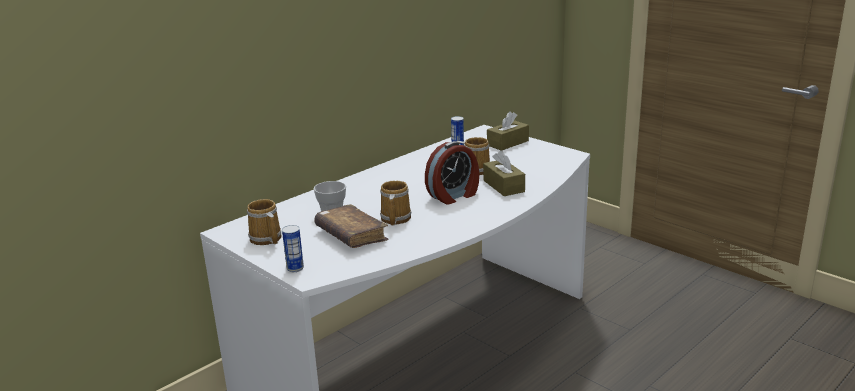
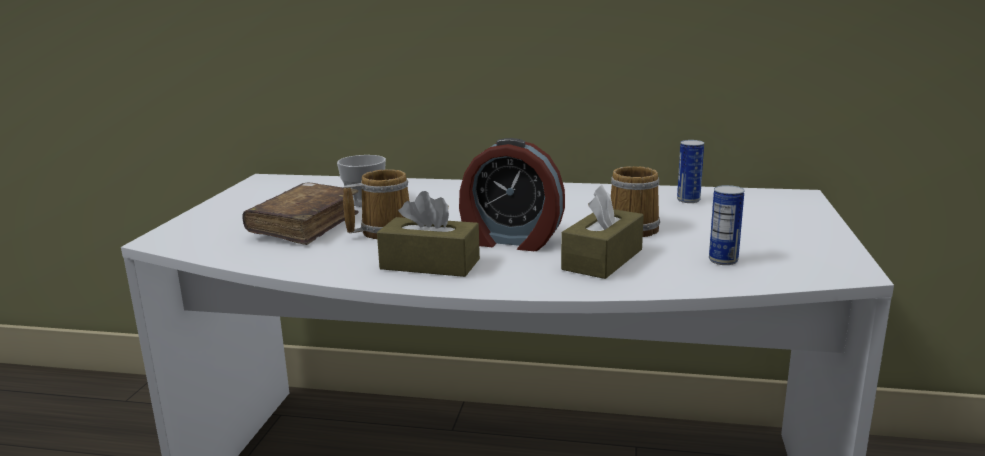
camera: 55 degrees right, 5 degrees down
(265, 239) = (258, 197): mug -> none
(295, 268) = (185, 227): can -> can (723, 260)
(507, 143) = (782, 219): brown tissue box -> brown tissue box (430, 264)

